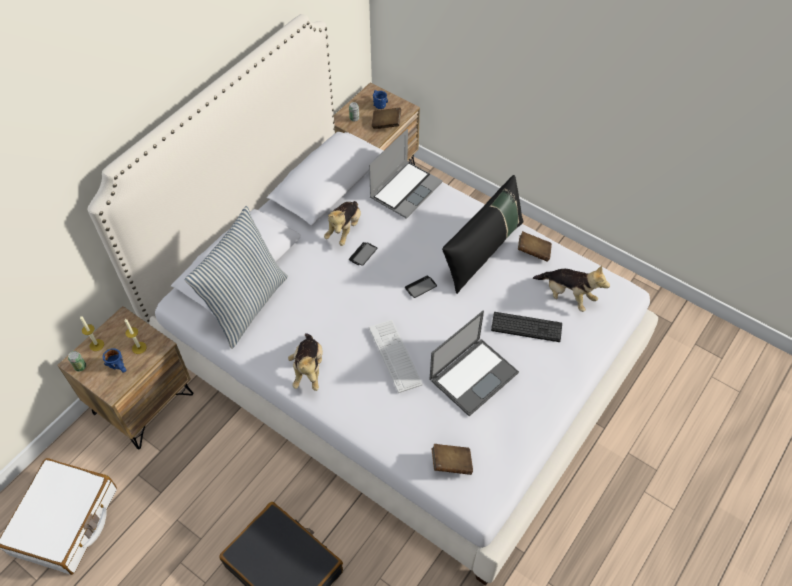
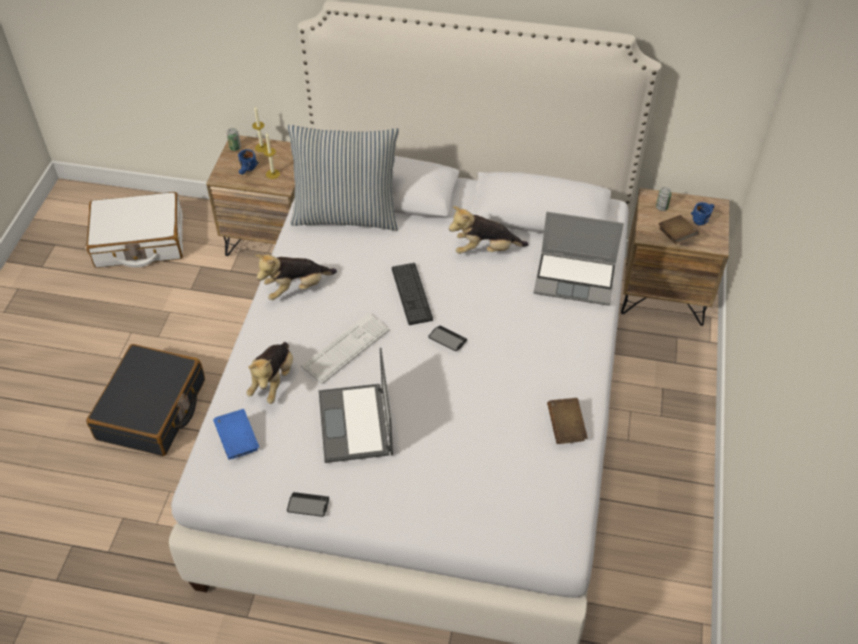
camera: 65 degrees right, 5 degrees down
(363, 254) = (462, 276): phone -> phone (308, 505)
(451, 463) = (238, 441): brown book -> blue book
(474, 375) = (355, 424): laptop -> laptop turned 60 degrees clockwise
(483, 251) = (534, 378): black pillow -> none
(526, 327) = (449, 454): keyboard -> keyboard (411, 294)
(567, 296) = (520, 482): plush toy -> plush toy (273, 381)

